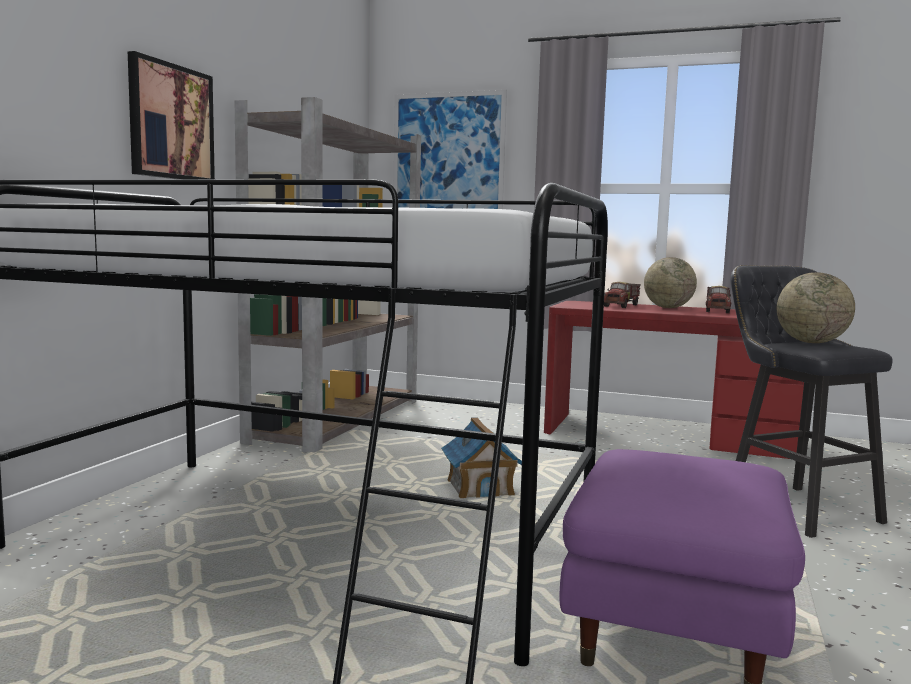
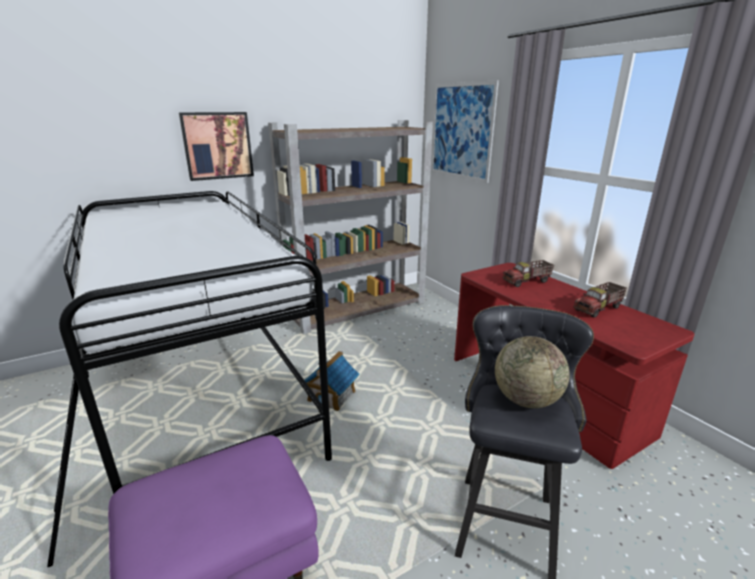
camera: 40 degrees right, 15 degrees up
(668, 307) = (562, 293): globe -> none

